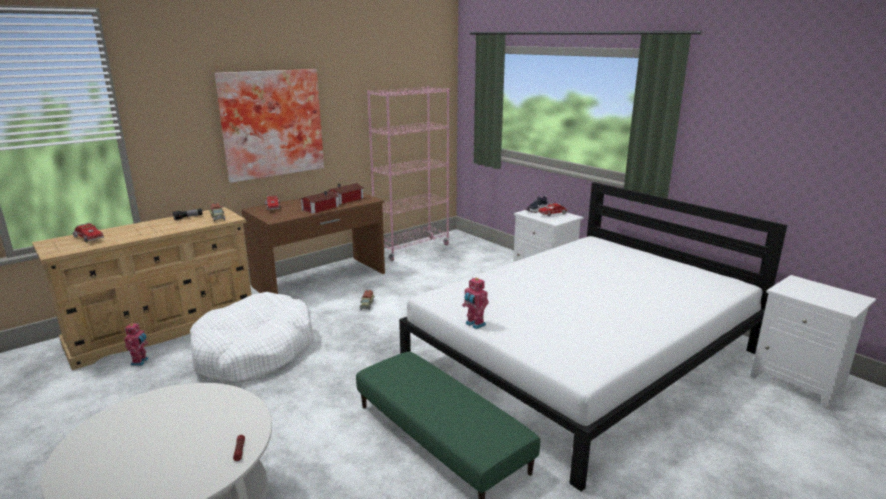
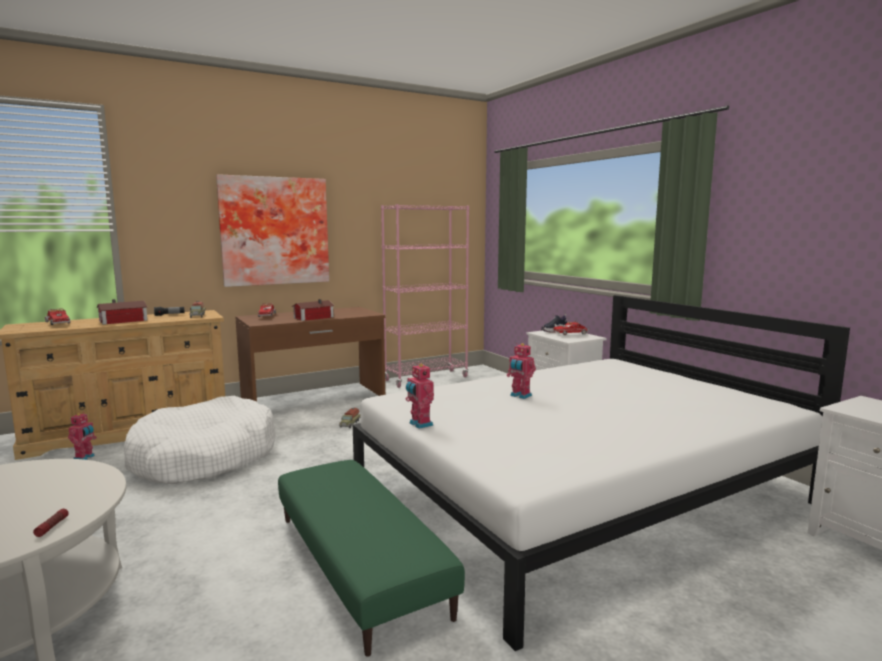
camera: 10 degrees right, 10 degrees down
(347, 199) = (347, 313): toy house -> toy house (125, 321)
(537, 286) = (520, 396): none -> toy robot

